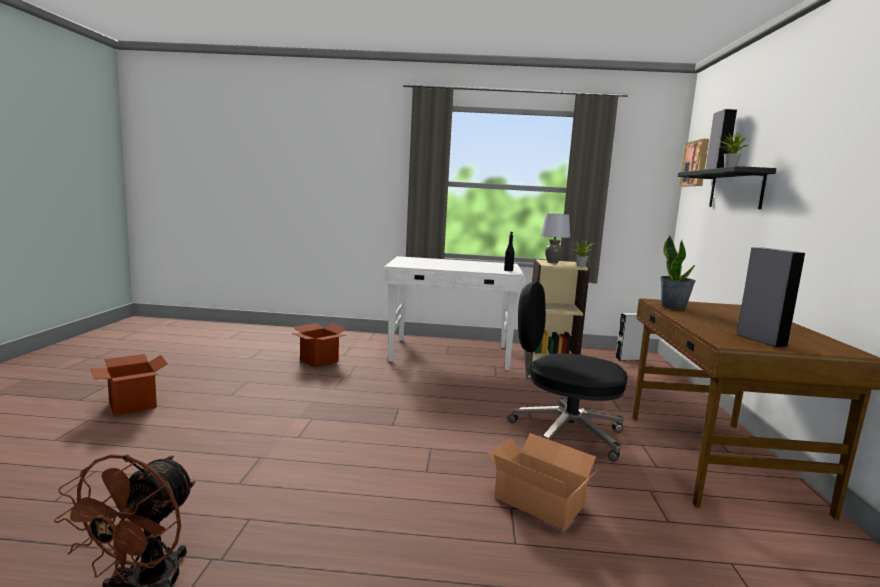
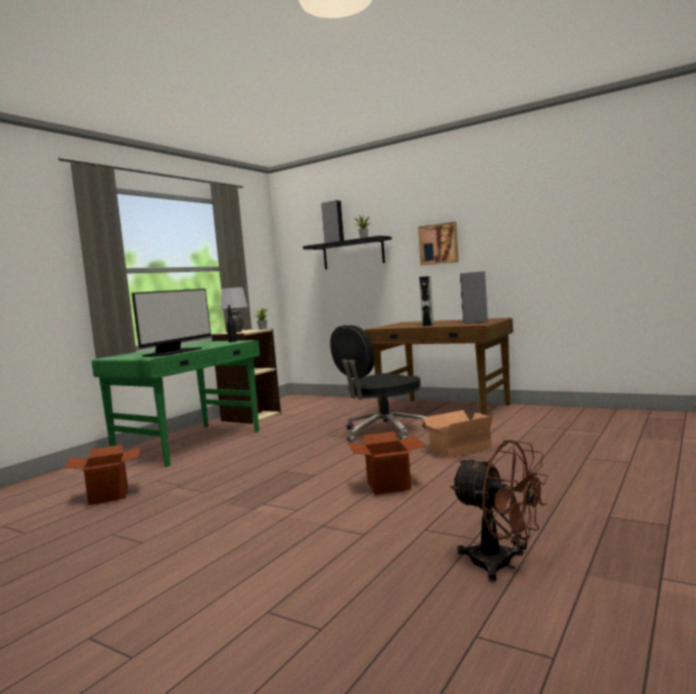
camera: 60 degrees left, 5 degrees down
(133, 405) = (80, 606): cardboard box -> cardboard box (388, 485)
(427, 266) = (173, 352): none -> monitor
(450, 354) = (191, 444): white desk -> green desk
(627, 359) = (289, 401): grey speaker -> grey speaker (428, 325)
(673, 307) = (396, 326): potted plant -> none
(696, 163) = (294, 240): picture -> picture (439, 244)

